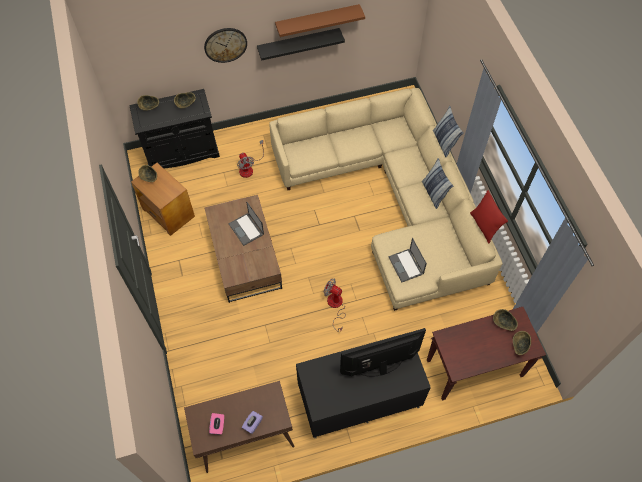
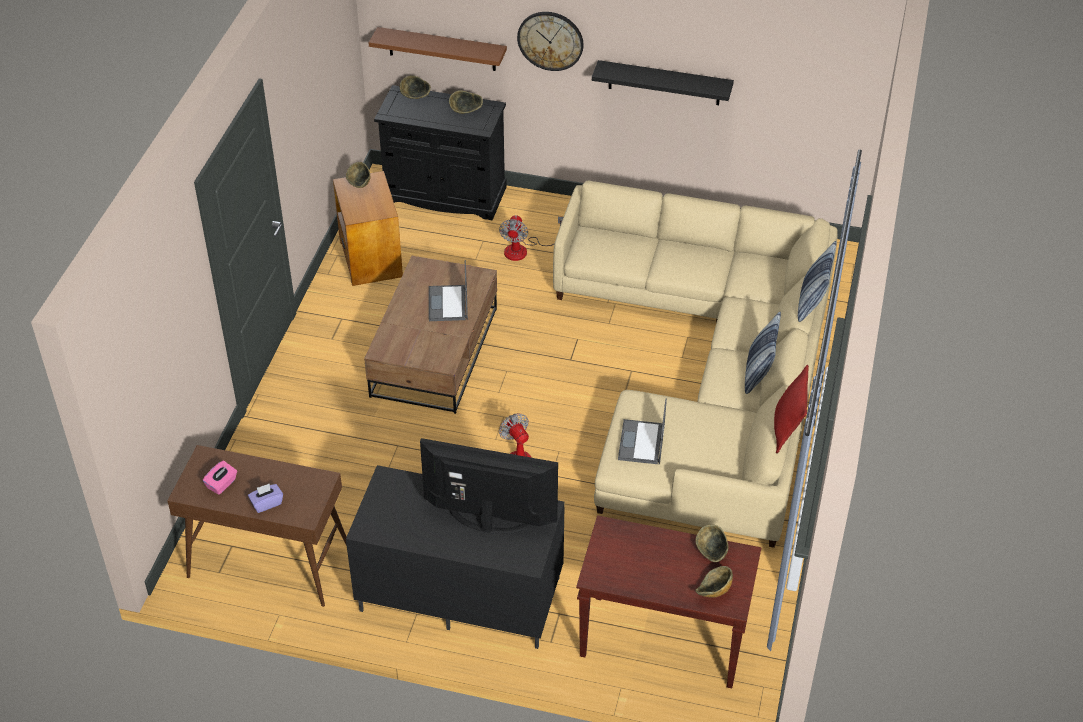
camera: 30 degrees right, 15 degrees down
(317, 20) = (698, 54): brown shelf -> brown shelf (442, 49)

